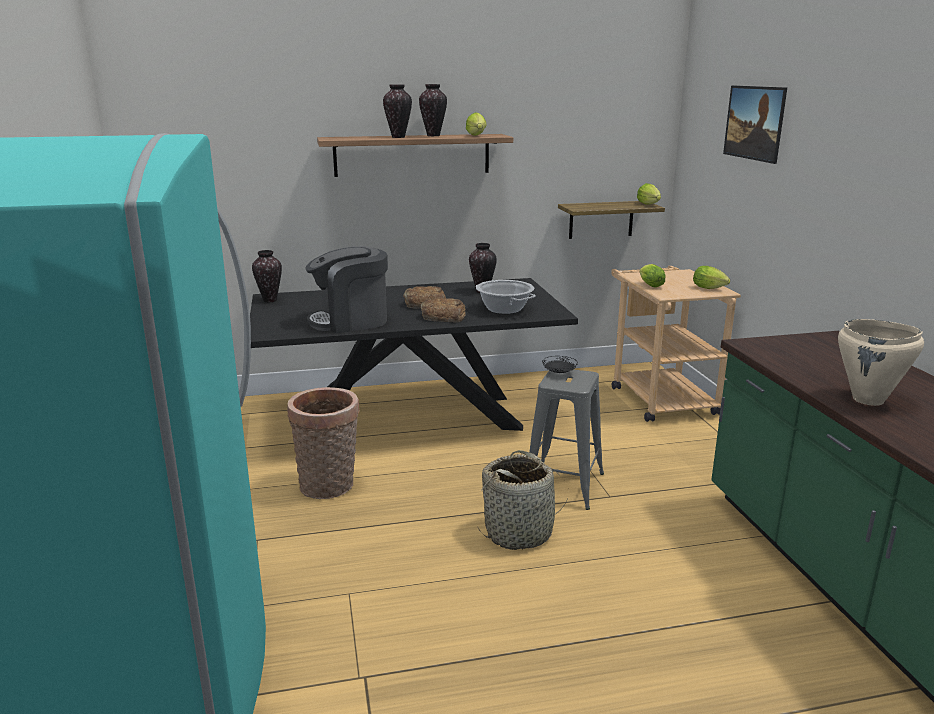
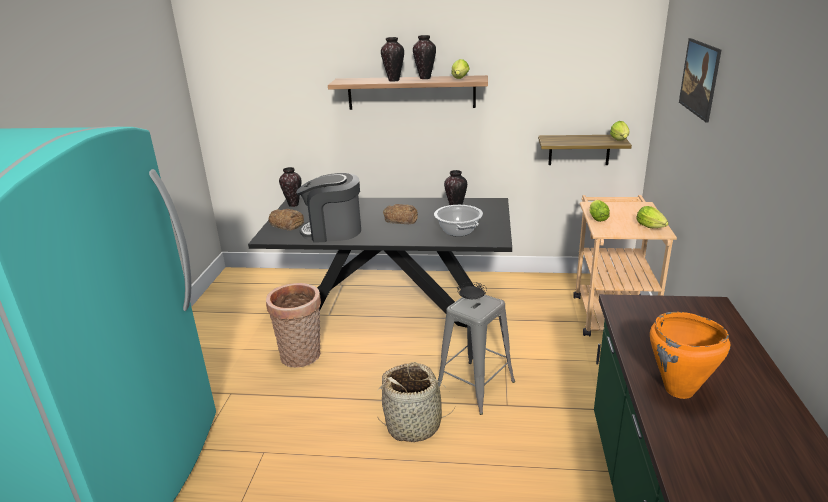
camera: 20 degrees right, 5 degrees up
(443, 316) = (404, 233): bread -> bread (287, 223)
(868, 400) = (679, 390): beige cooking pot -> orange cooking pot

